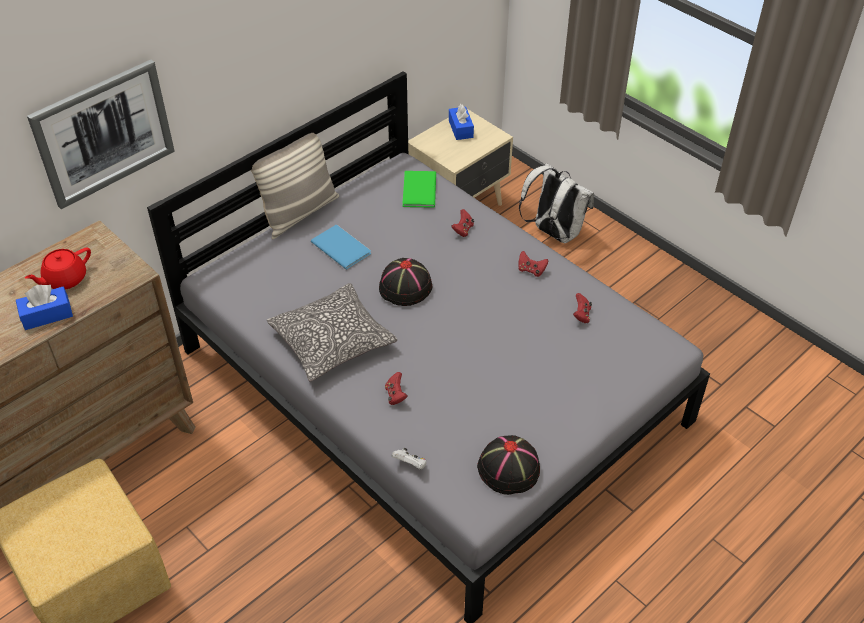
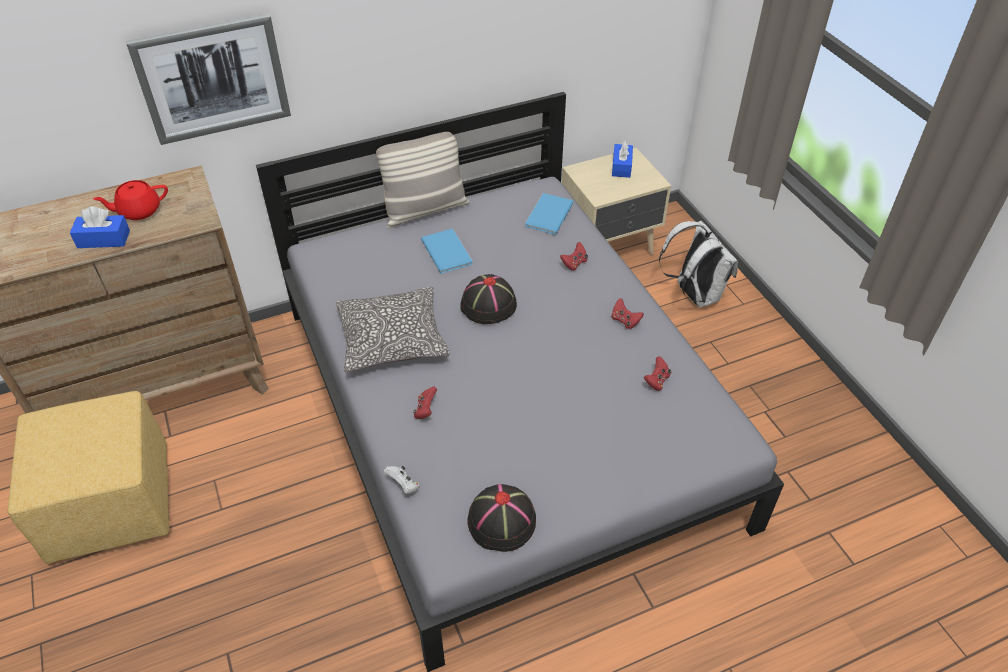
camera: 20 degrees right, 0 degrees up
(418, 191) = (547, 215): green book -> blue book

